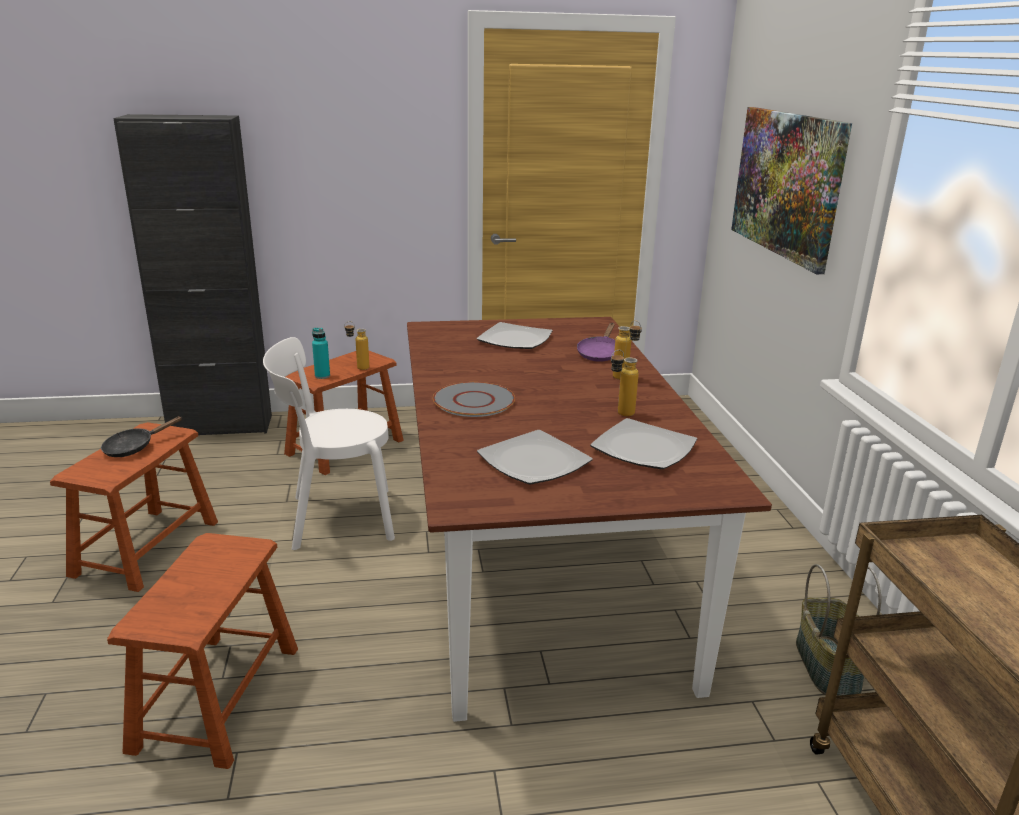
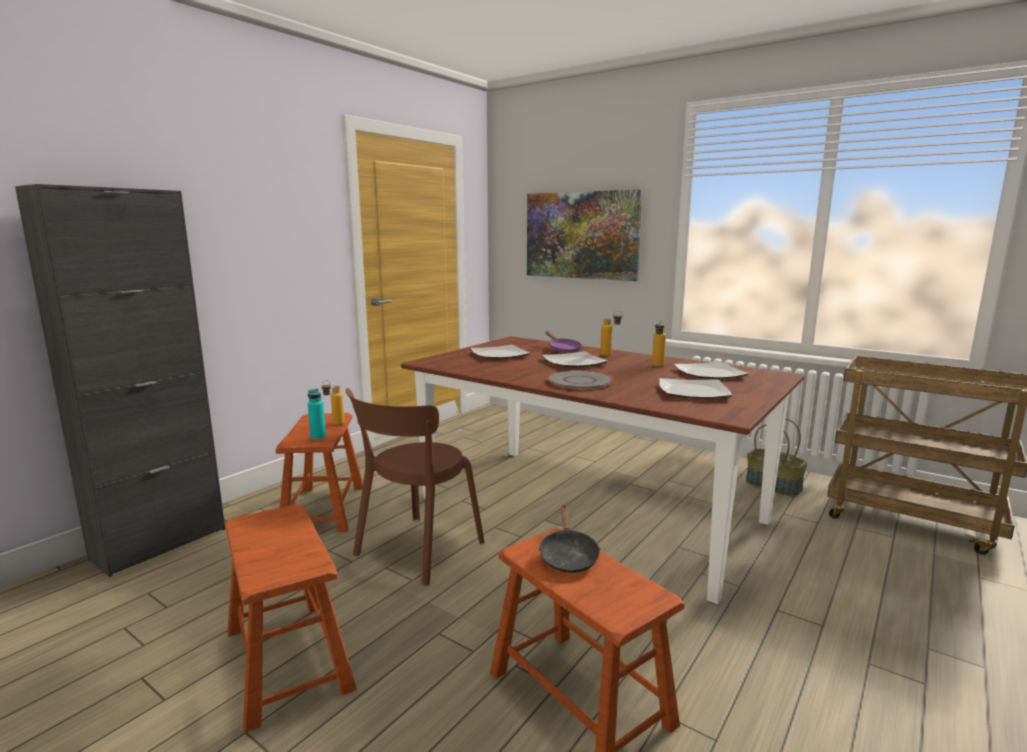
camera: 45 degrees left, 10 degrees down
(134, 447) = (272, 537): black frying pan -> black frying pan (568, 555)
(336, 518) = (415, 551): white chair -> brown chair
(551, 376) = (575, 362): none -> plate

